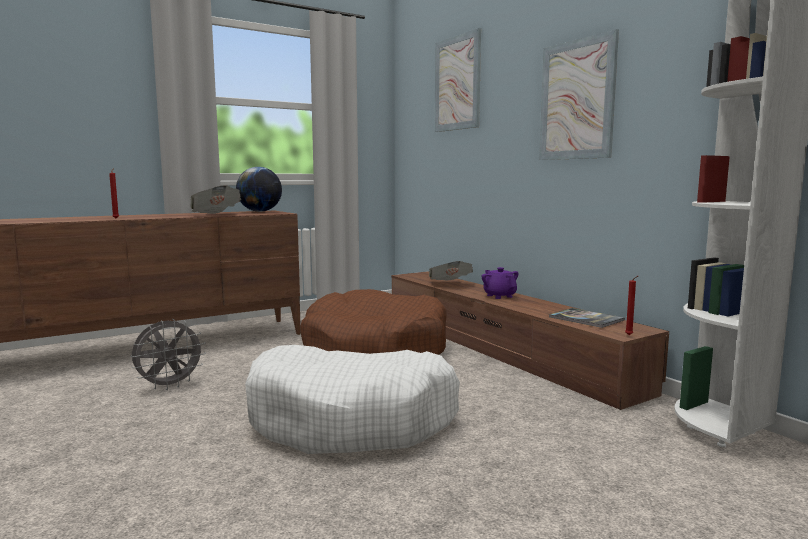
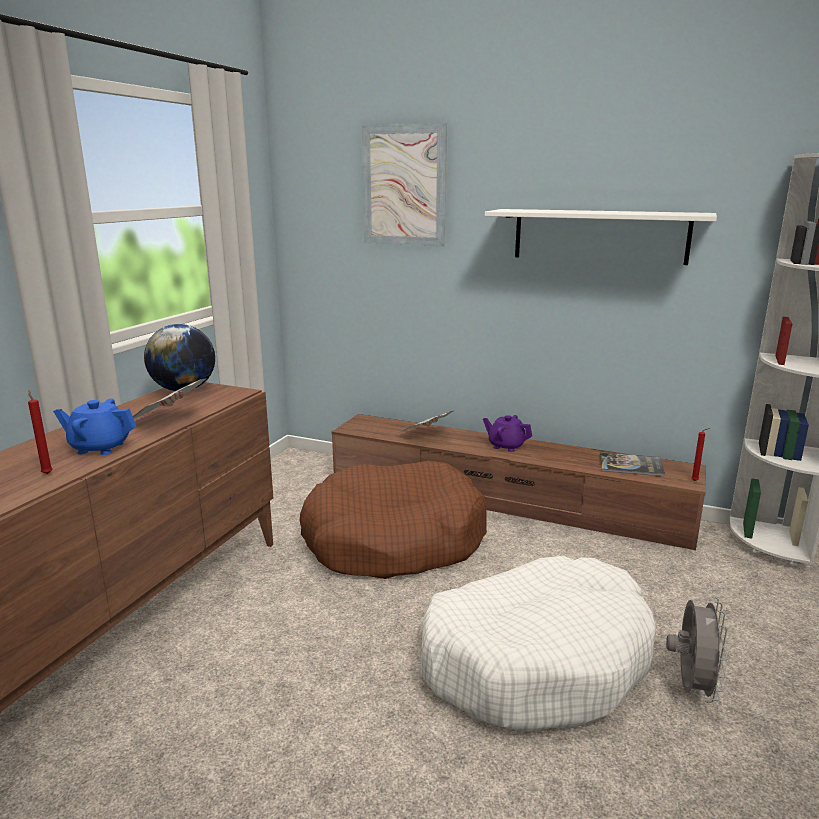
camera: 35 degrees left, 10 degrees up
(160, 216) = (100, 447): none -> blue teapot
(169, 386) = (255, 703): grey fan -> grey fan (691, 687)
(576, 100) = (599, 236): picture -> white shelf

